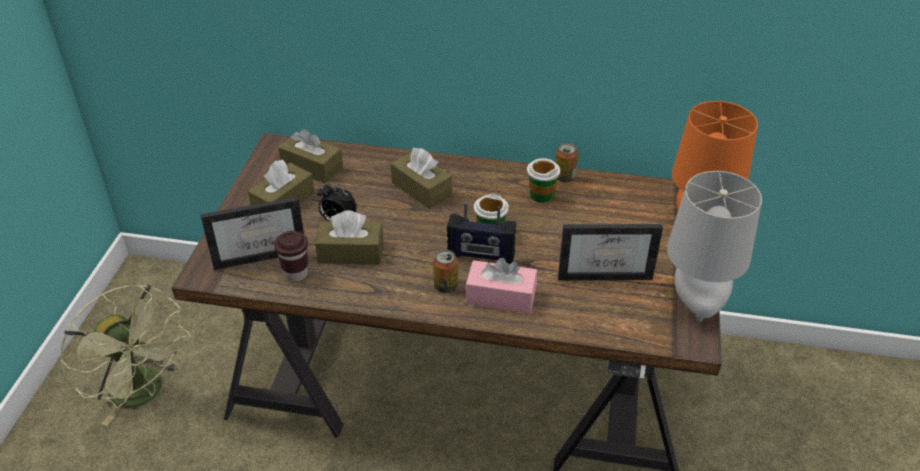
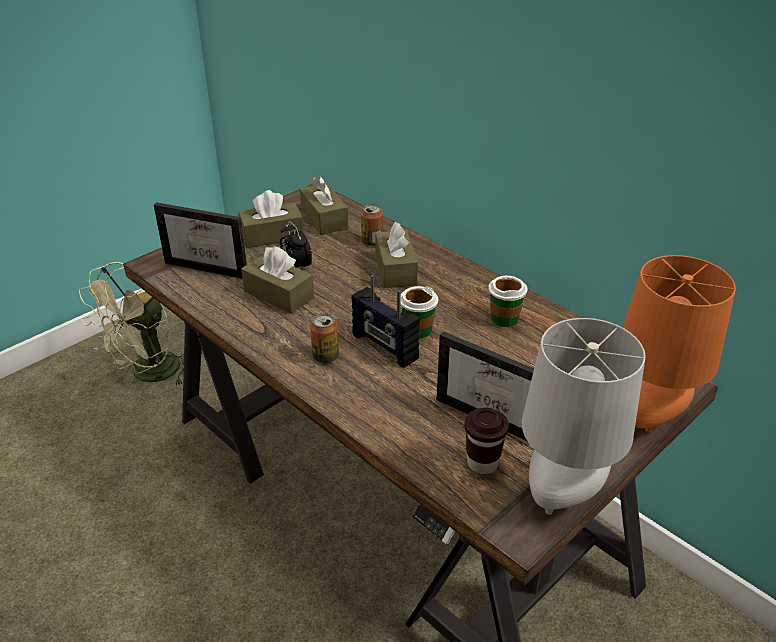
camera: 35 degrees right, 5 degrees down
(144, 394) = (149, 375): green fan -> green fan turned 45 degrees clockwise
(296, 274) = (218, 292): brown cup -> brown cup (482, 463)
(501, 296) = (365, 388): pink tissue box -> none
(564, 177) = (545, 313): can -> can (372, 242)

